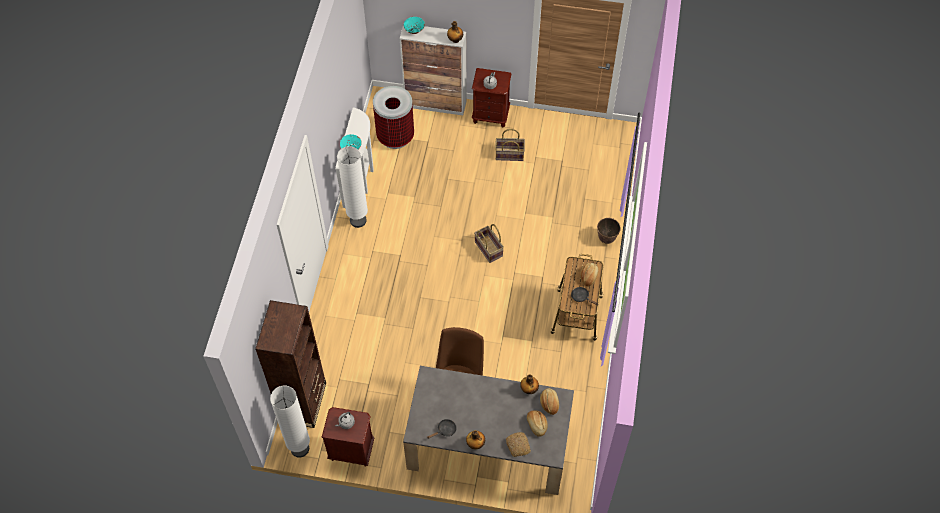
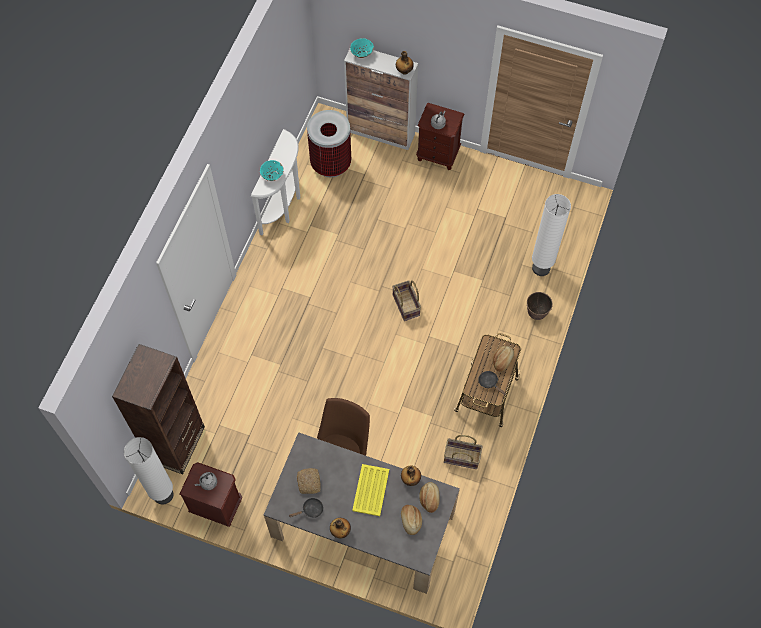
camera: 10 degrees right, 5 degrees up
(358, 220) = (273, 251): white floor lamp -> white floor lamp (541, 268)
(495, 404) = (371, 489): none -> yellow tray
(509, 155) = (449, 202): basket -> basket (461, 458)
(518, 446) = (386, 541): bread -> bread (309, 482)

